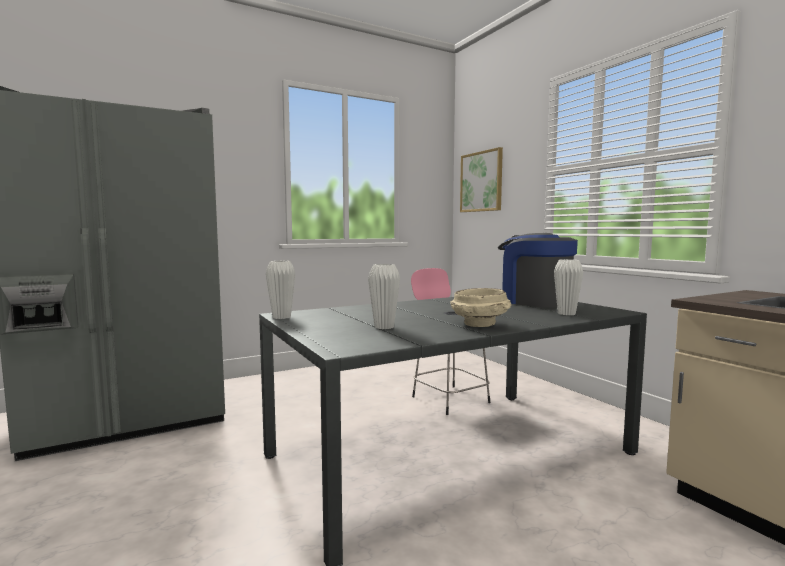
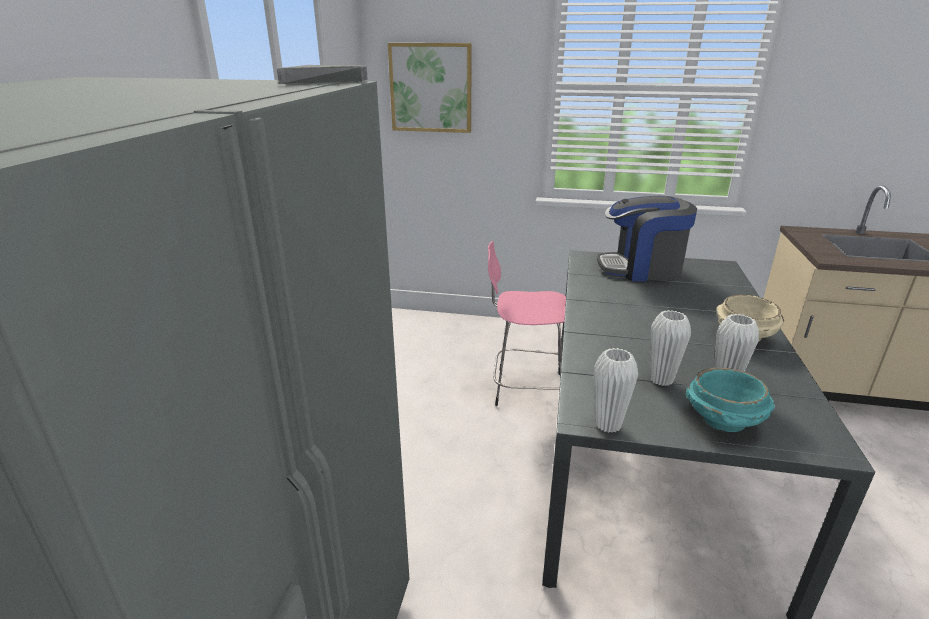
camera: 50 degrees left, 20 degrees up
(328, 330) = (723, 421): none -> turquoise bowl
(566, 313) = (717, 285): white vase -> white vase (661, 379)

